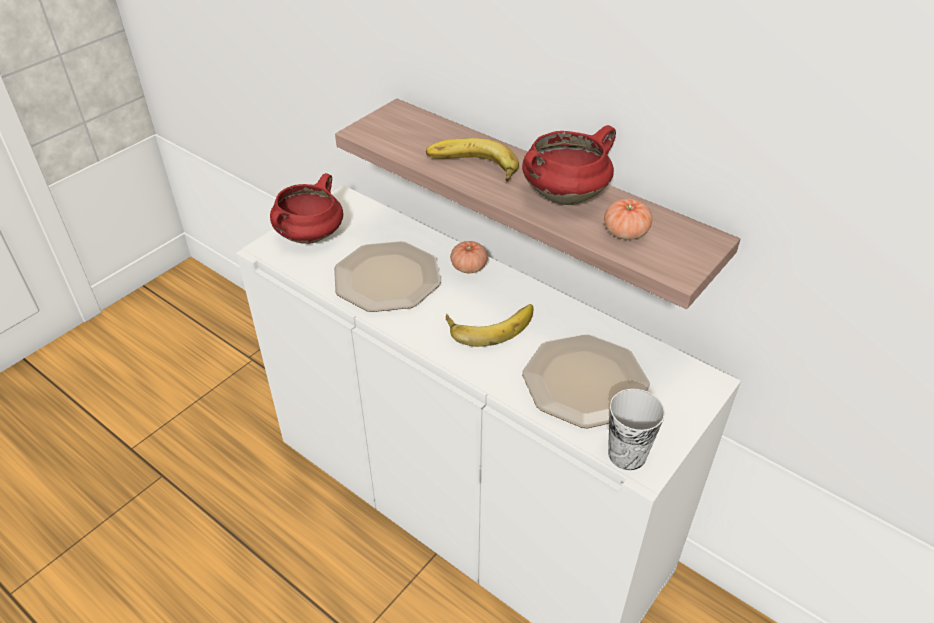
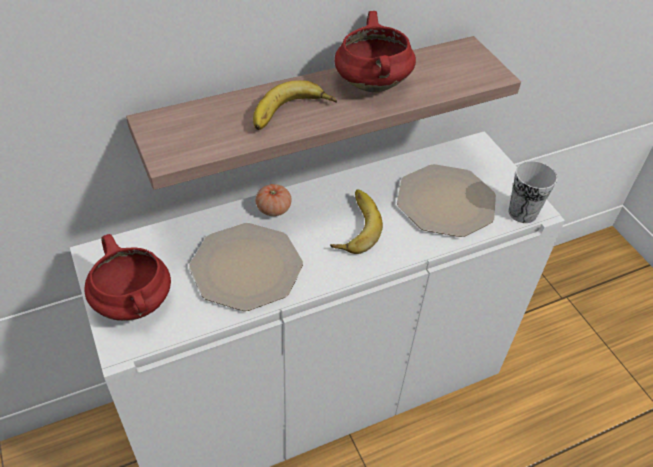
camera: 65 degrees left, 5 degrees up
(625, 232) = (437, 77): tomato -> none

